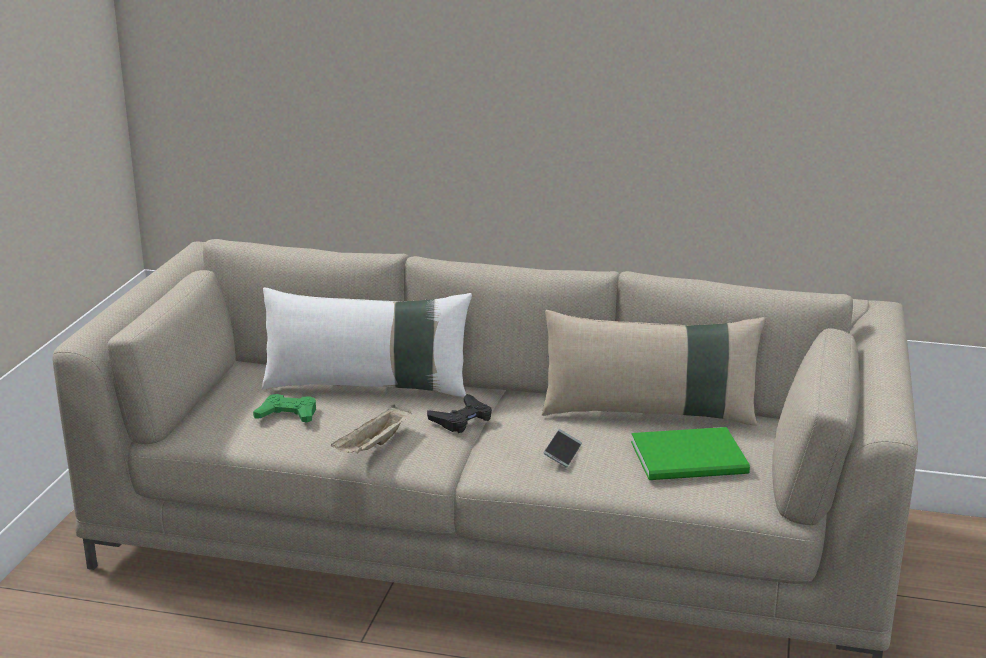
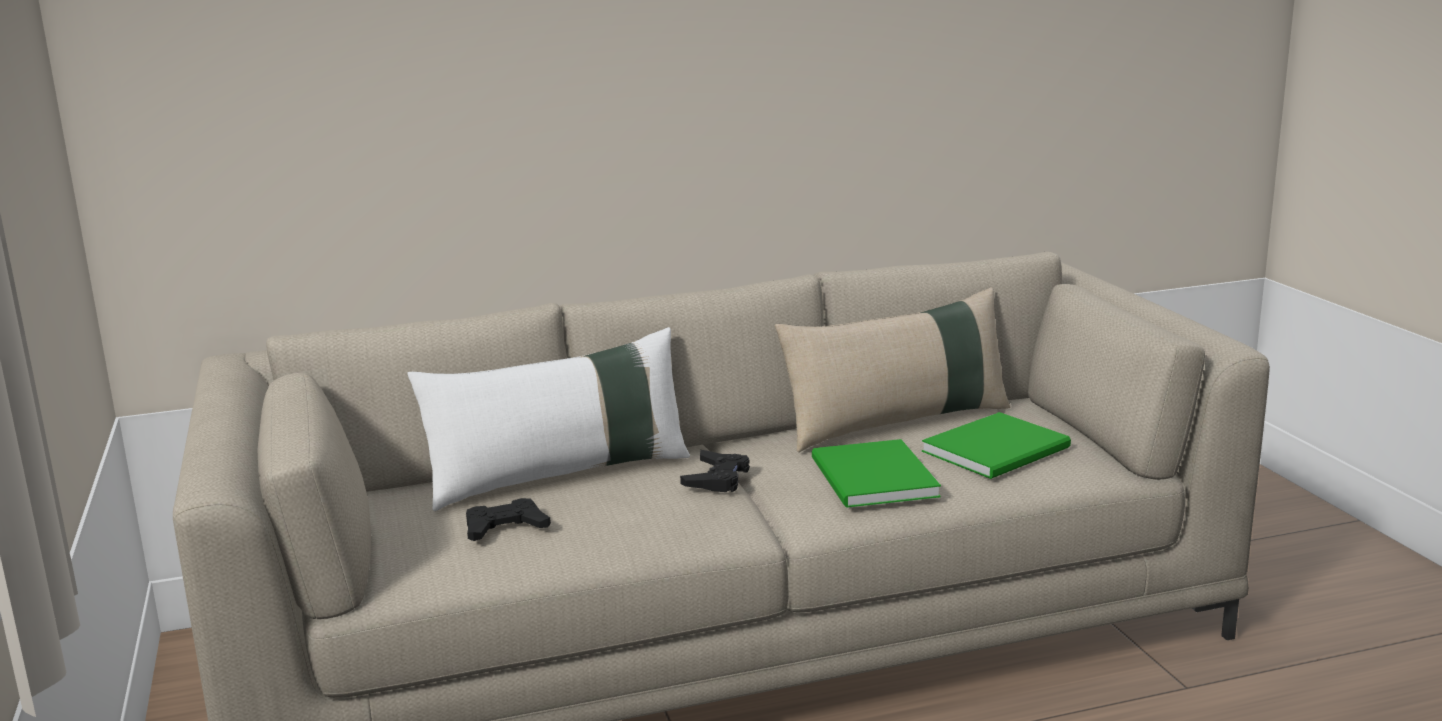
camera: 30 degrees left, 5 degrees down
(287, 415) = (505, 528): green game controller -> black game controller
(373, 446) = (657, 530): beige tray -> none
(562, 453) = (871, 479): phone -> green book

